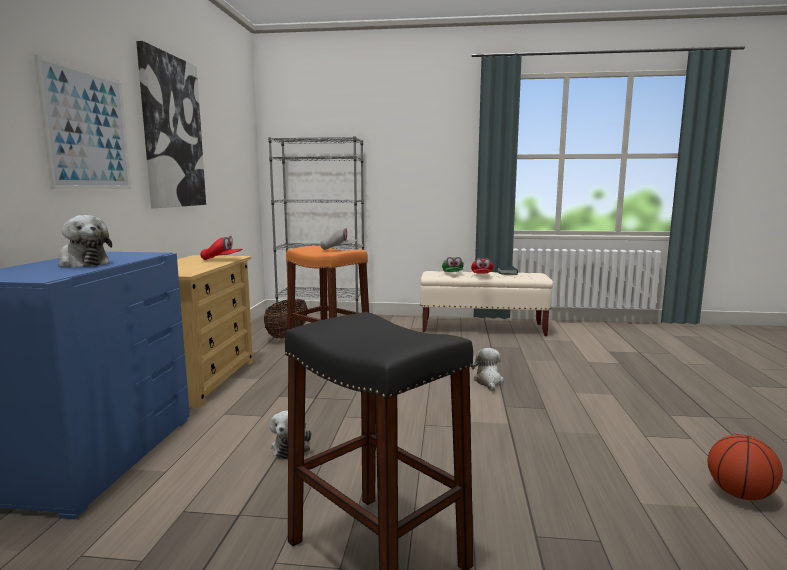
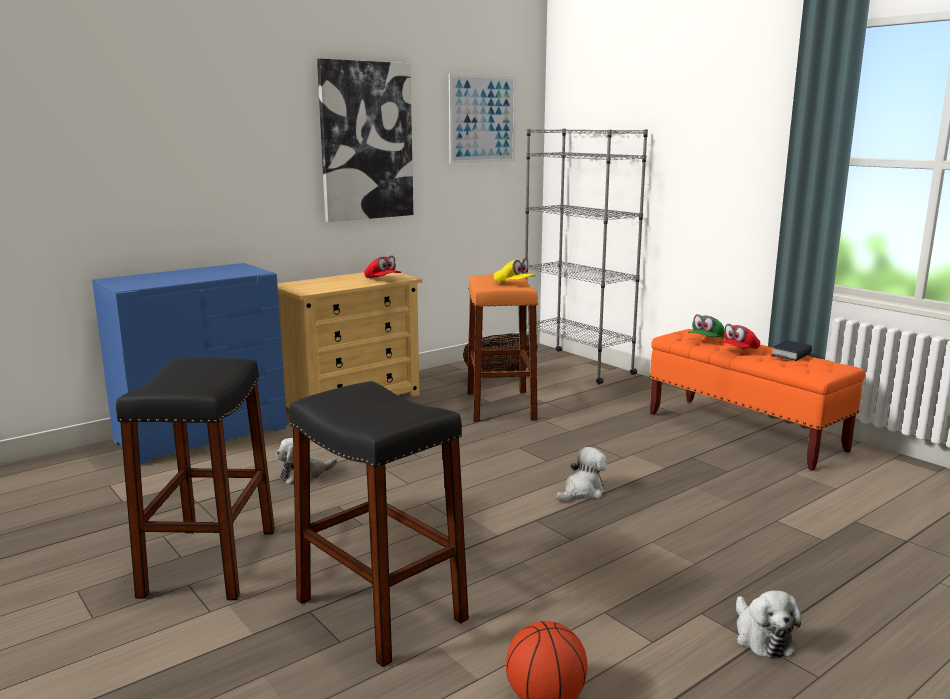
camera: 45 degrees right, 5 degrees up
(83, 263) = (187, 277): plush toy -> plush toy (761, 637)
(87, 130) = (245, 156): picture -> picture (482, 119)
(338, 249) = (514, 284): grey cap -> yellow cap
(483, 328) = (744, 432): beige bench -> orange bench
(566, 504) = (380, 609): none -> black stool

